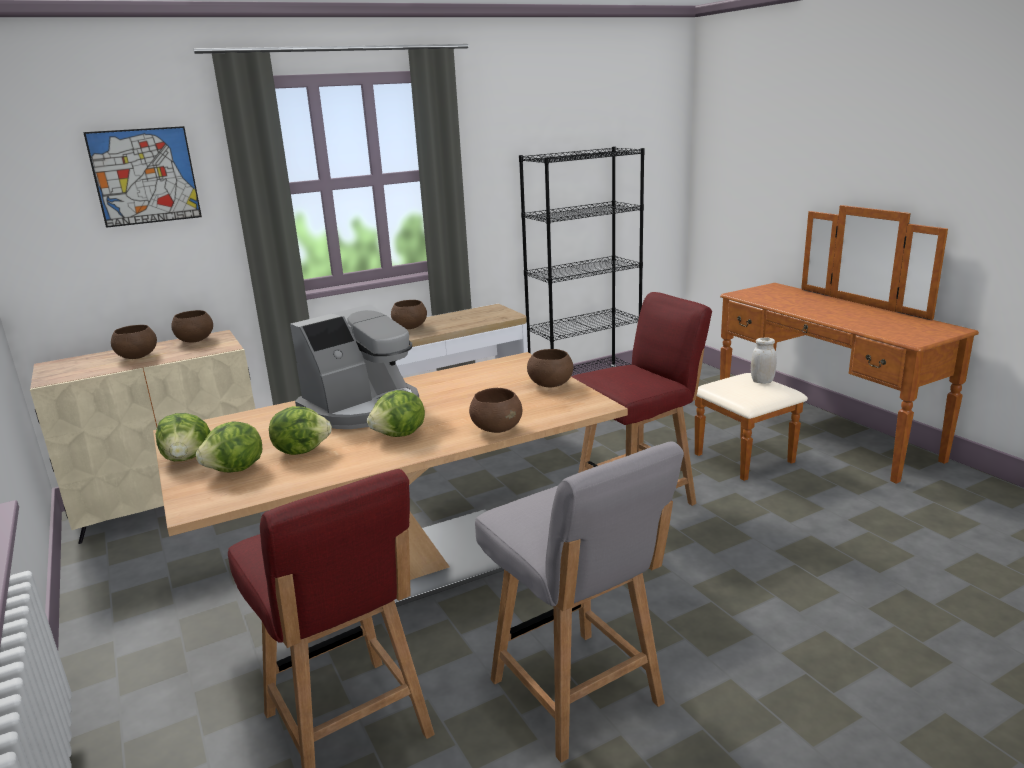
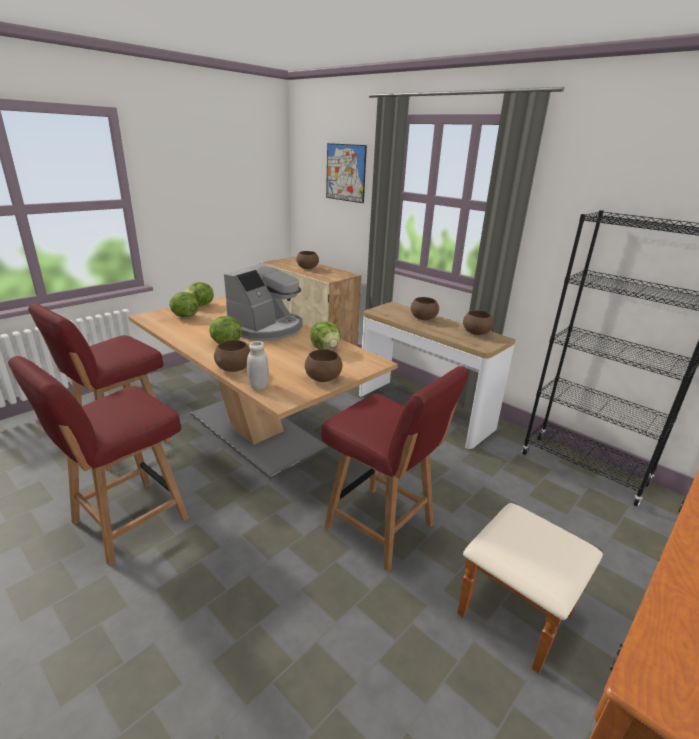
camera: 70 degrees right, 5 degrees up
(195, 340) = (337, 272): brown bowl -> brown bowl (476, 333)
(301, 450) = (206, 324): lettuce -> lettuce (326, 349)
(363, 408) = (267, 328): coffee machine -> coffee machine turned 90 degrees counterclockwise
(577, 694) = (127, 521): grey chair -> red chair
(762, 381) = (558, 556): white jar -> white jar (258, 386)

